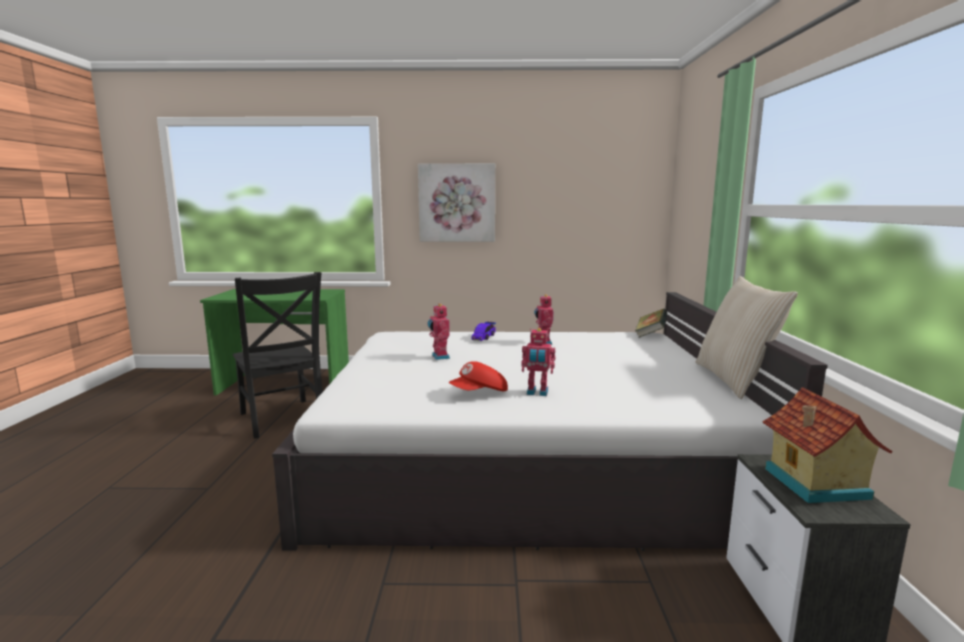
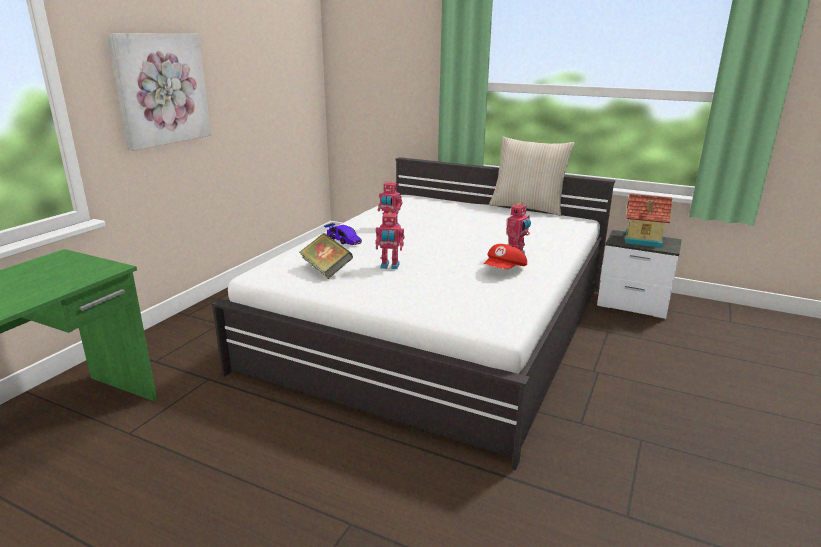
camera: 65 degrees left, 10 degrees up
(282, 419) = (189, 449): black chair -> none
(479, 394) = (505, 270): red cap -> red cap turned 45 degrees clockwise
(650, 334) = (408, 197): book -> book (326, 269)

